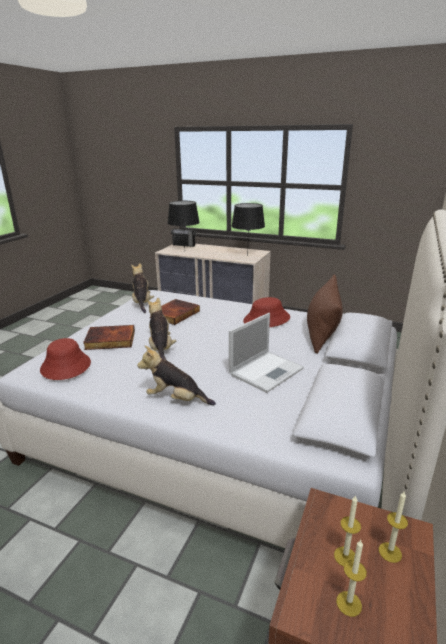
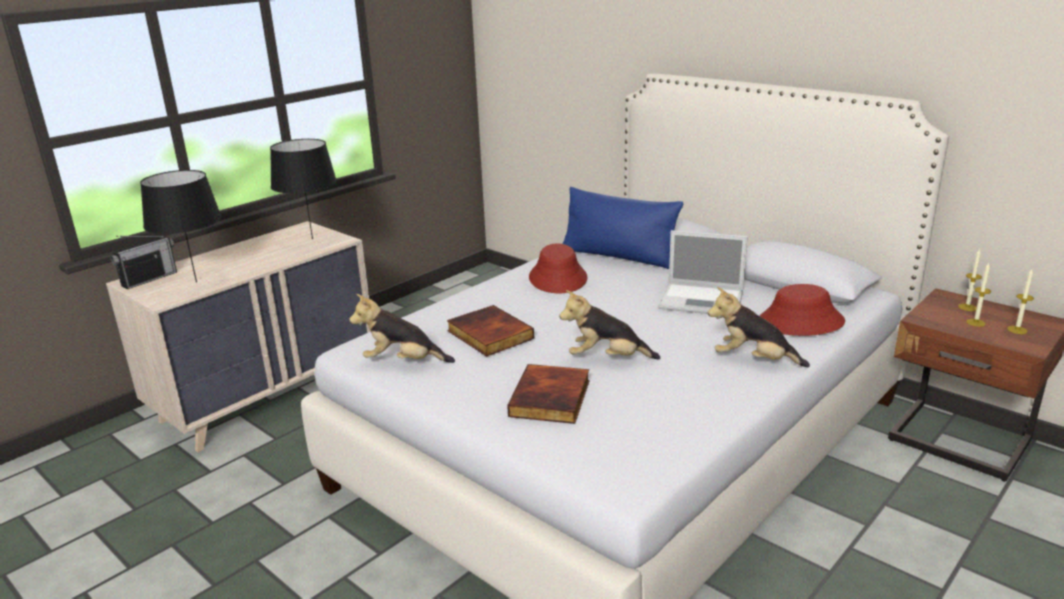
camera: 70 degrees left, 0 degrees up
(65, 366) = (629, 441): red hat -> red hat (800, 322)
(176, 399) = (753, 360): plush toy -> plush toy turned 75 degrees clockwise
(267, 371) = (703, 300): laptop -> laptop turned 135 degrees clockwise
(322, 332) = (618, 256): brown pillow -> blue pillow

